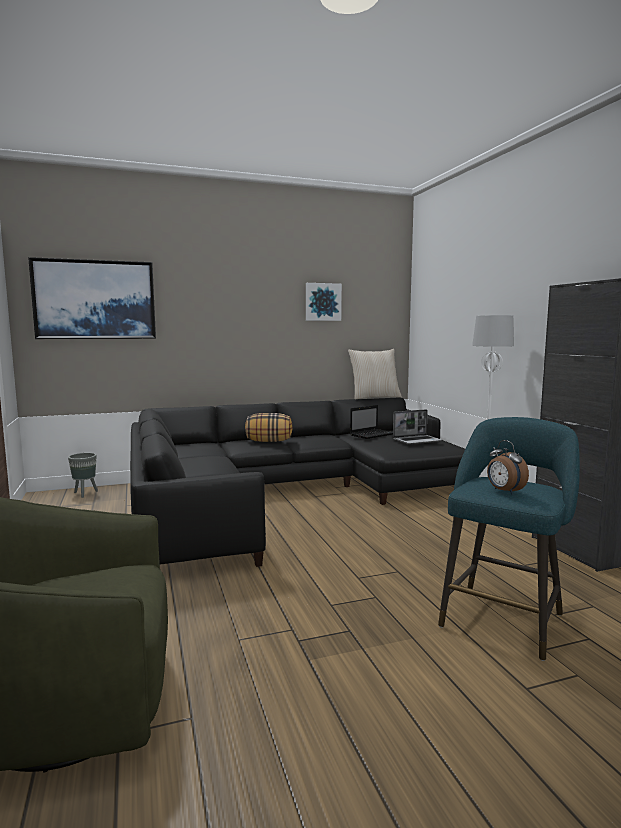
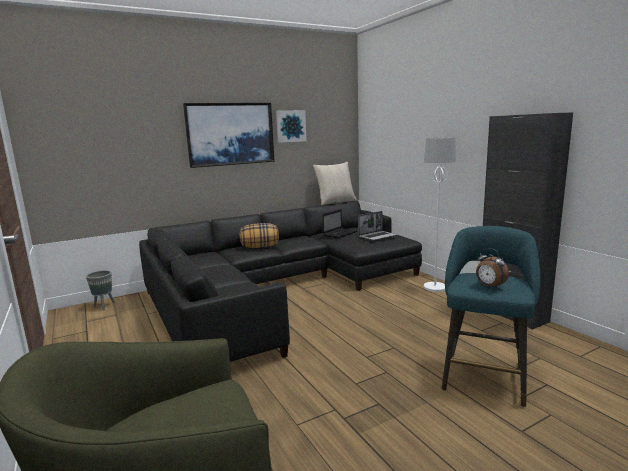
camera: 10 degrees left, 5 degrees up
(95, 300) = (95, 134): picture -> picture (230, 134)

